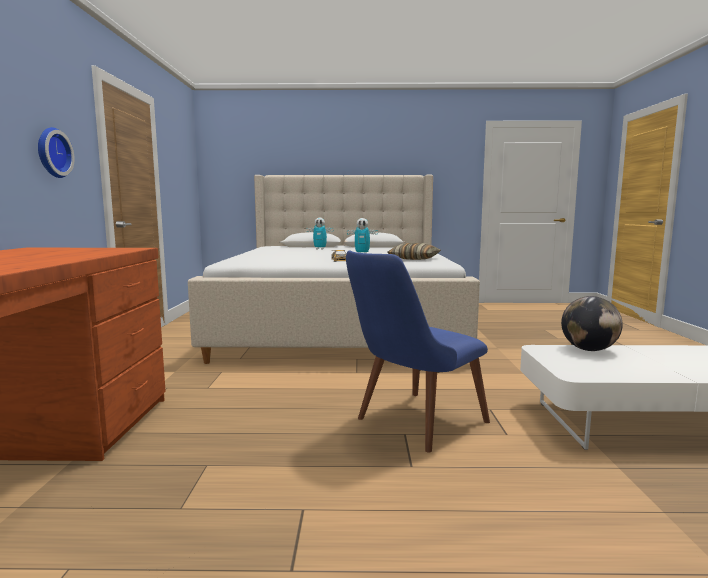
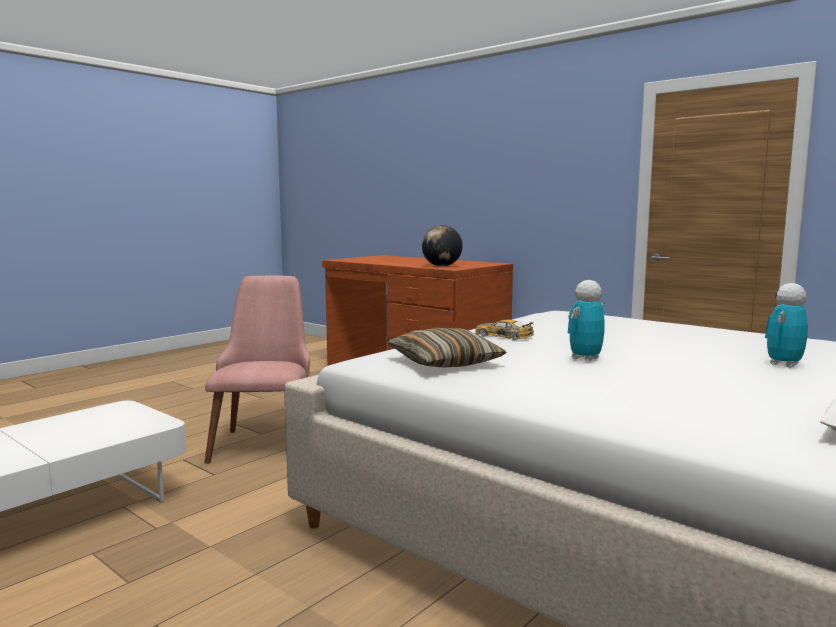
camera: 130 degrees right, 0 degrees up
(51, 153) = (561, 190): wall clock -> none
(411, 425) = (266, 440): blue chair -> pink chair
(588, 350) = (101, 438): globe -> globe (442, 266)

